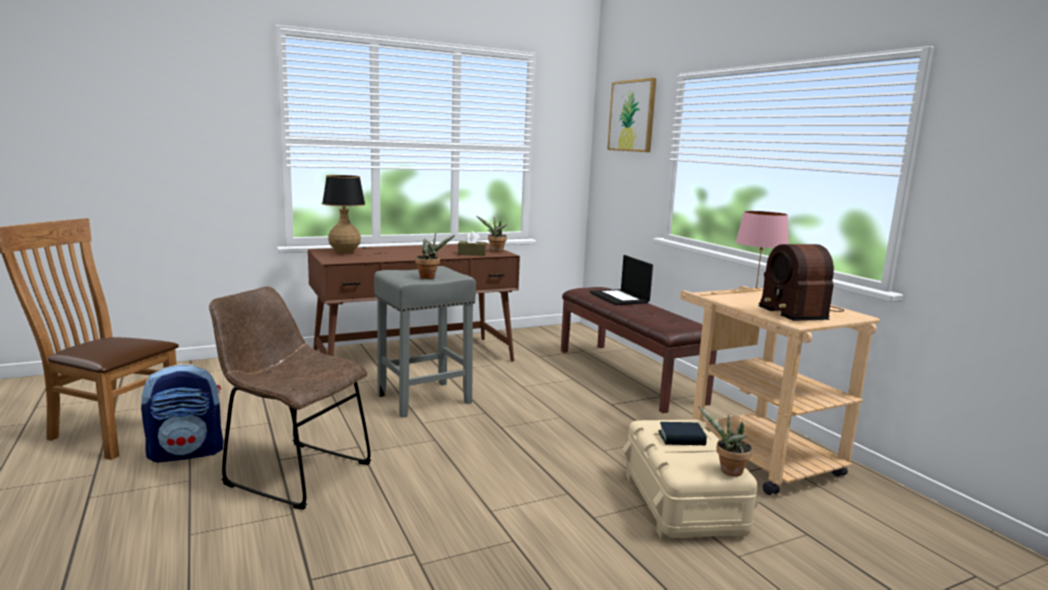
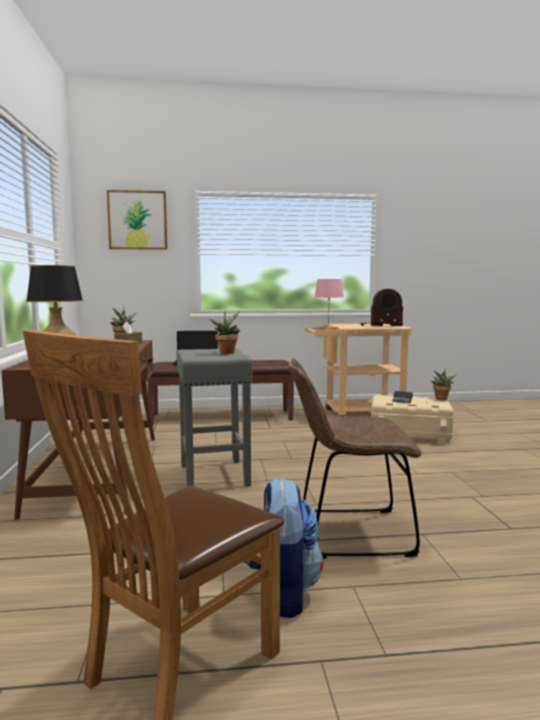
camera: 70 degrees left, 5 degrees down
(293, 472) = (348, 533): brown chair -> brown chair turned 45 degrees clockwise

